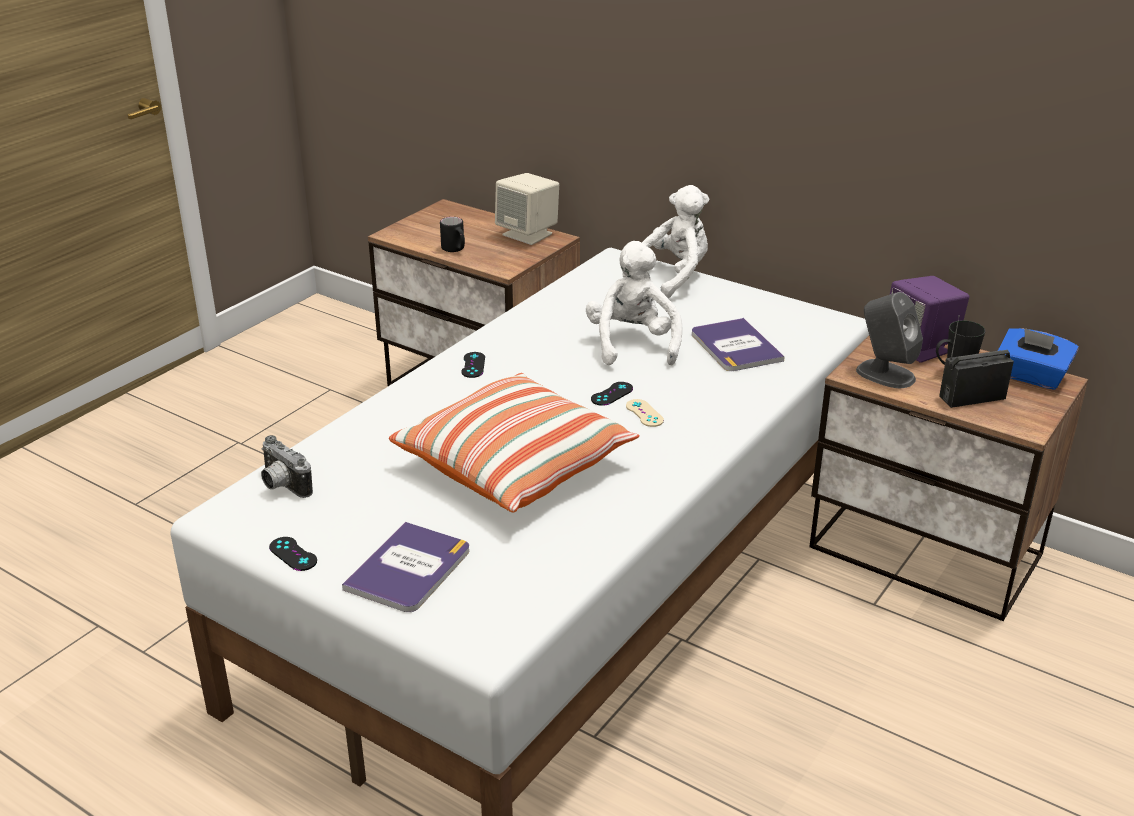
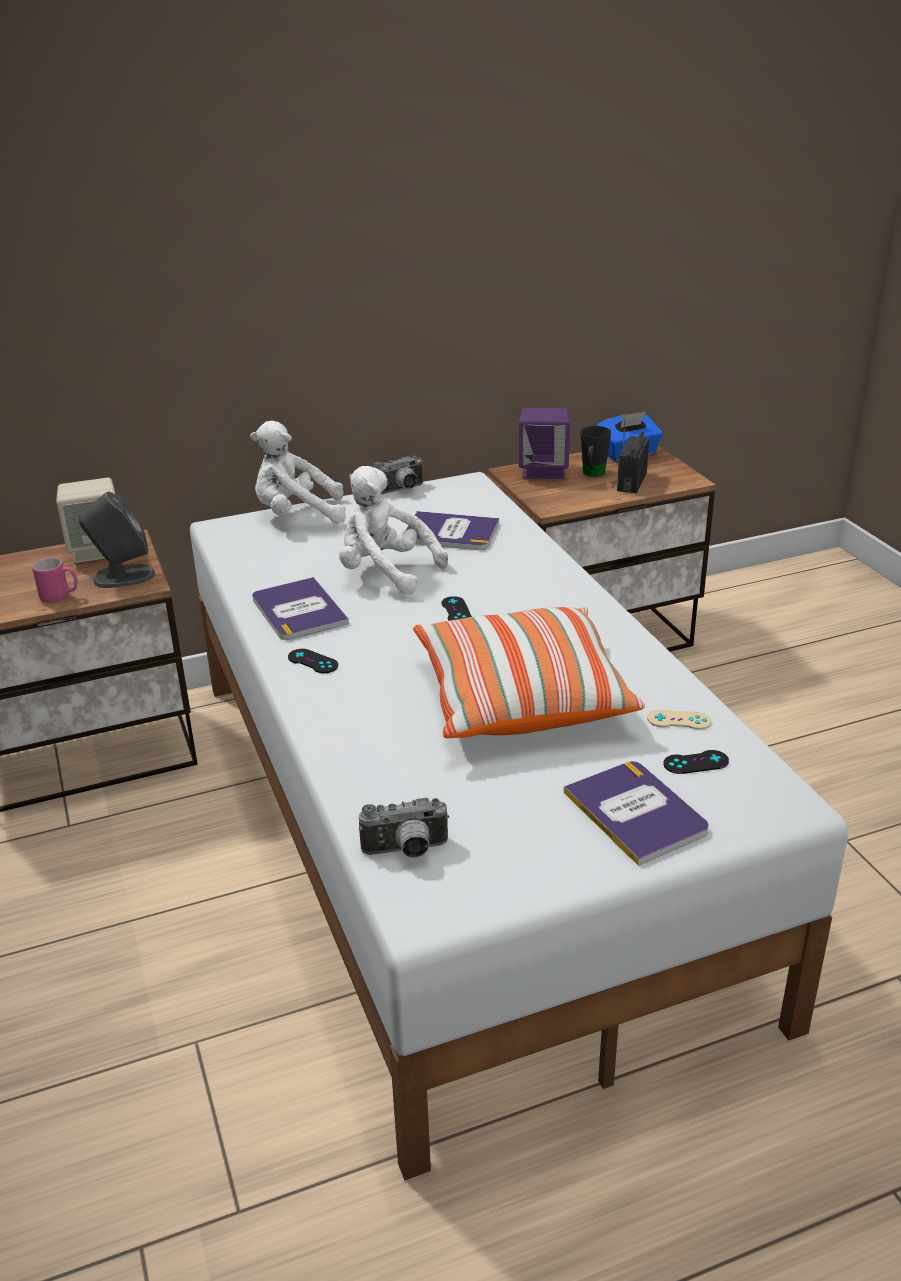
camera: 55 degrees left, 0 degrees up
(293, 554) = (546, 881): black game controller -> black game controller (696, 762)
(455, 250) = (60, 597): black mug -> pink mug
(534, 333) = (298, 610): none -> book
(644, 413) = (506, 607): beige game controller -> beige game controller (679, 720)
(673, 277) = (297, 515): white plush toy -> white plush toy turned 90 degrees counterclockwise
(776, 300) = (401, 490): none -> camera
(884, 374) = (564, 496): grey speaker -> grey speaker (123, 576)

